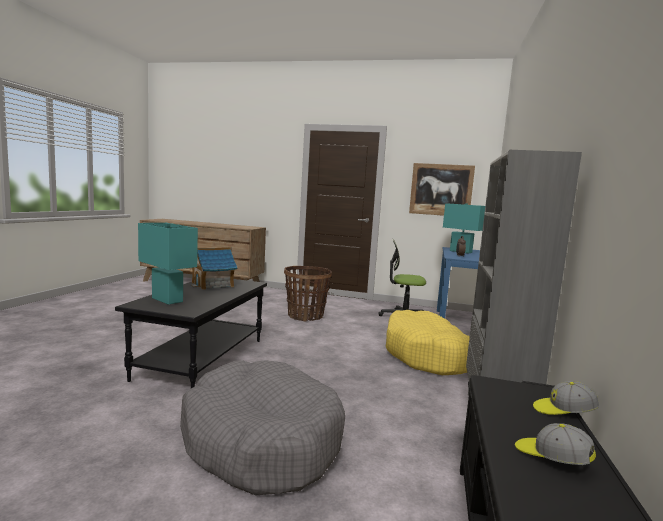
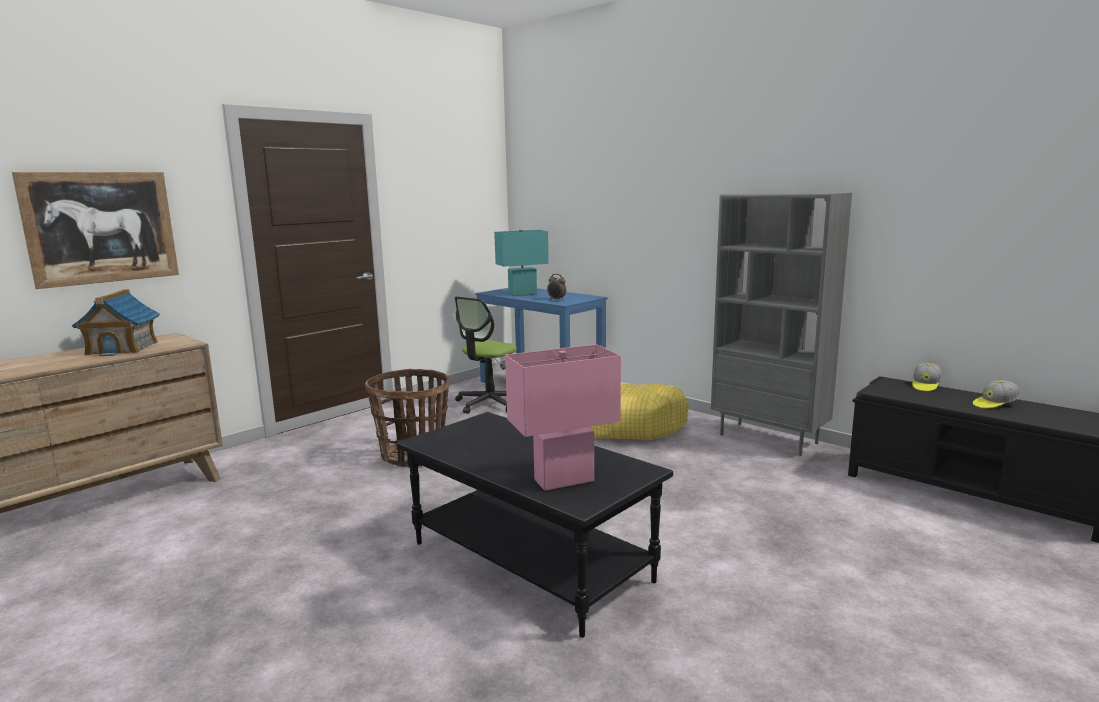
camera: 60 degrees left, 5 degrees up
(167, 300) = (564, 480): turquoise table lamp -> pink table lamp
(213, 284) = (476, 444): toy house -> toy house (123, 348)
(260, 440) = (788, 552): grey dog bed -> none
(441, 190) = (453, 212): picture -> picture (101, 227)

